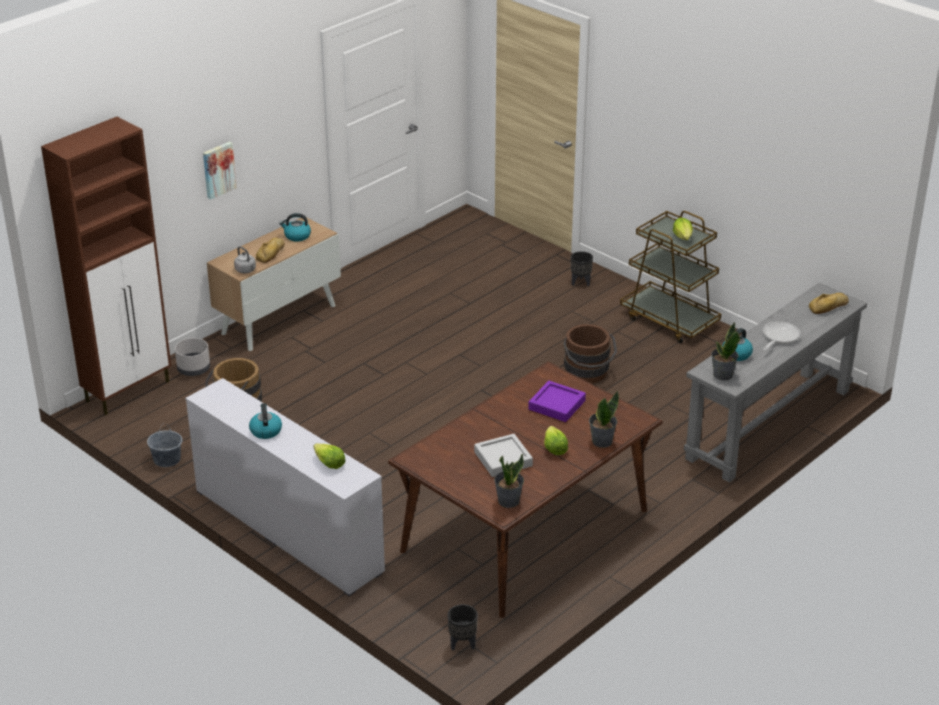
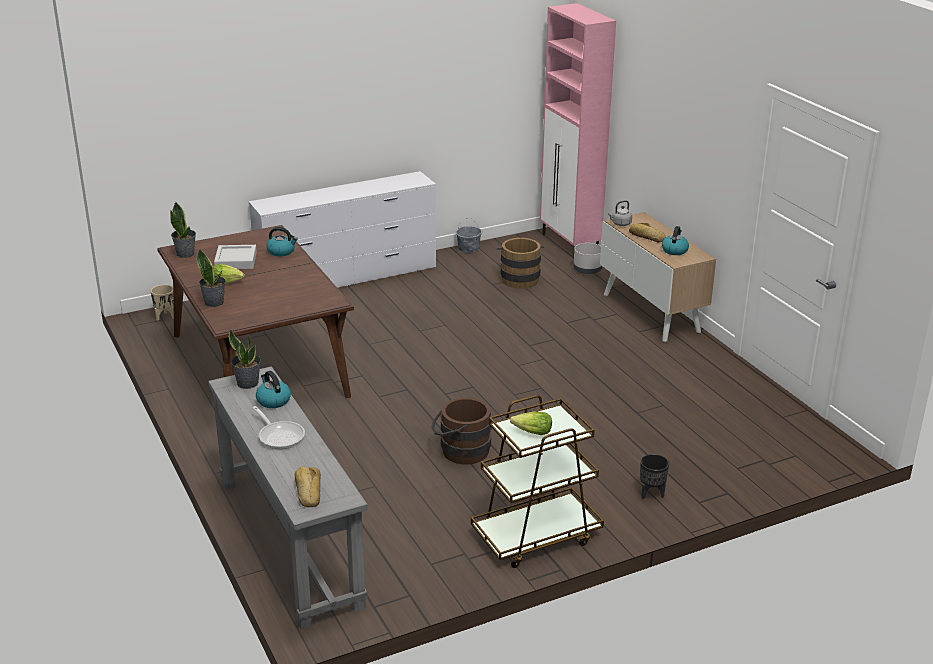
camera: 110 degrees right, 5 degrees down
(129, 391) = (570, 244): brown cabinet -> pink cabinet
(218, 169) = (668, 138): picture -> none
(265, 430) = (354, 188): kettle -> kettle (281, 251)
(329, 463) = (293, 201): lettuce -> none
(462, 644) = (165, 316): black planter -> beige planter
(557, 405) = (283, 295): purple tray -> none

